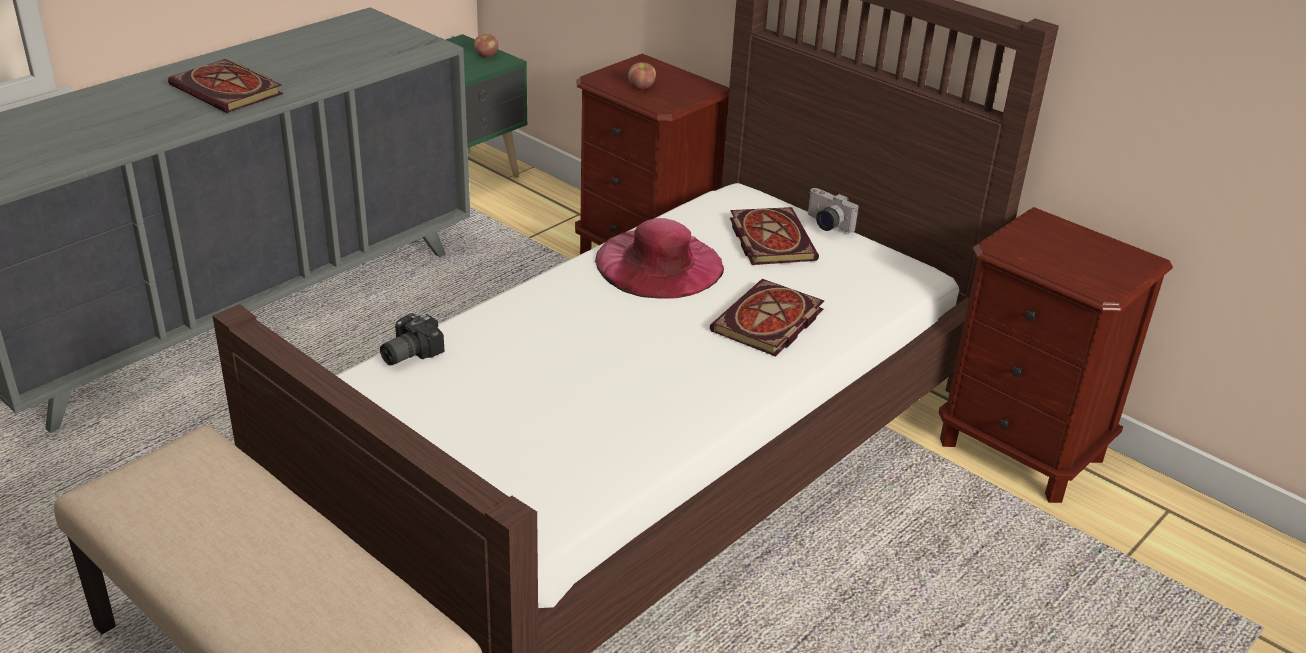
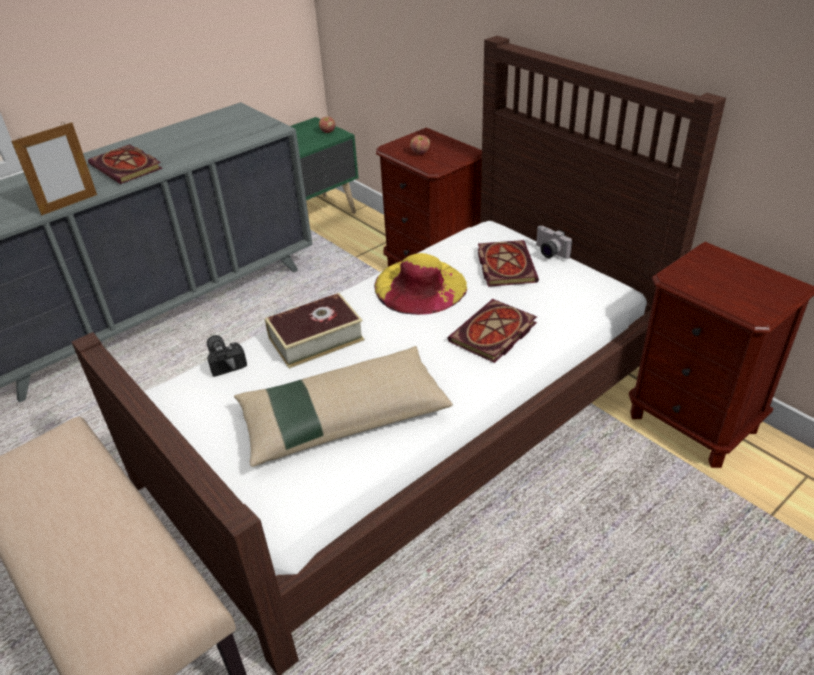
camera: 10 degrees right, 5 degrees up
(159, 138) = (69, 204): none -> picture frame
(407, 353) = (226, 360): camera -> camera turned 105 degrees clockwise
(528, 327) = (316, 339): none -> book
(585, 419) = (342, 416): none -> beige pillow
(659, 263) = (420, 286): pink hat -> yellow hat

